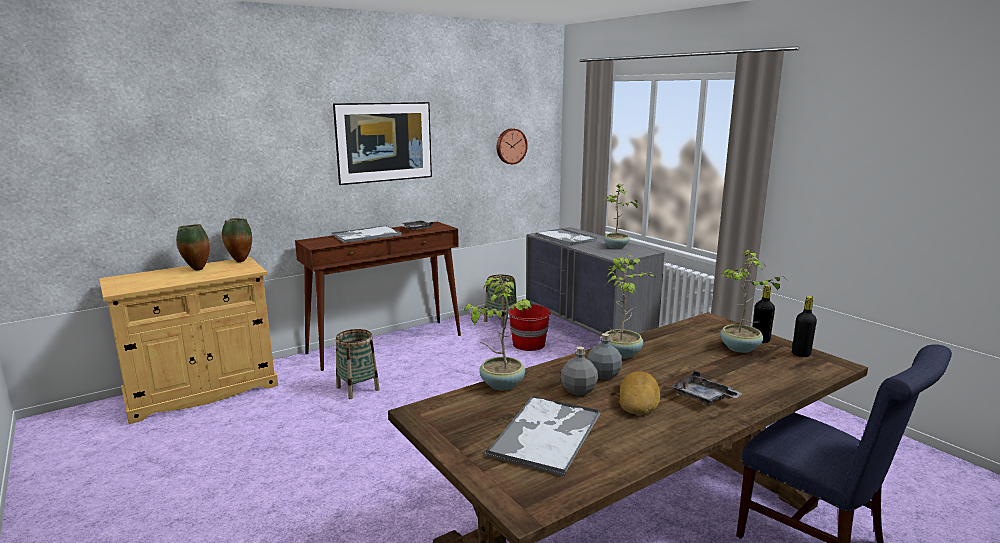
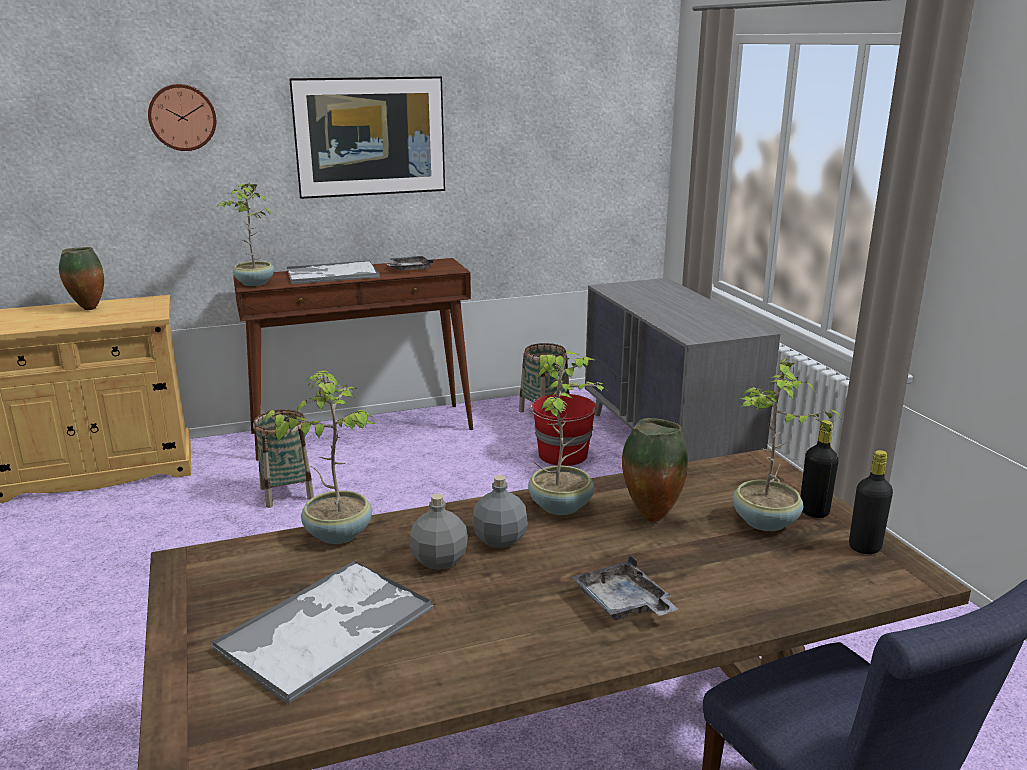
camera: 15 degrees right, 5 degrees up
(240, 261) = (150, 300): vase -> vase (650, 516)
(510, 146) = (580, 146): wall clock -> wall clock (182, 117)
(566, 238) = (642, 296): tray -> none
(616, 247) = (708, 318): potted plant -> potted plant (254, 283)
(639, 399) = (519, 590): bread -> none

